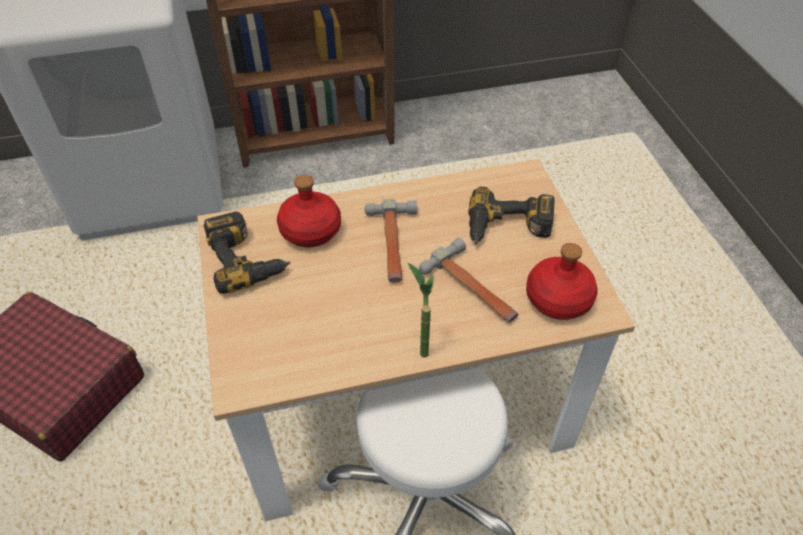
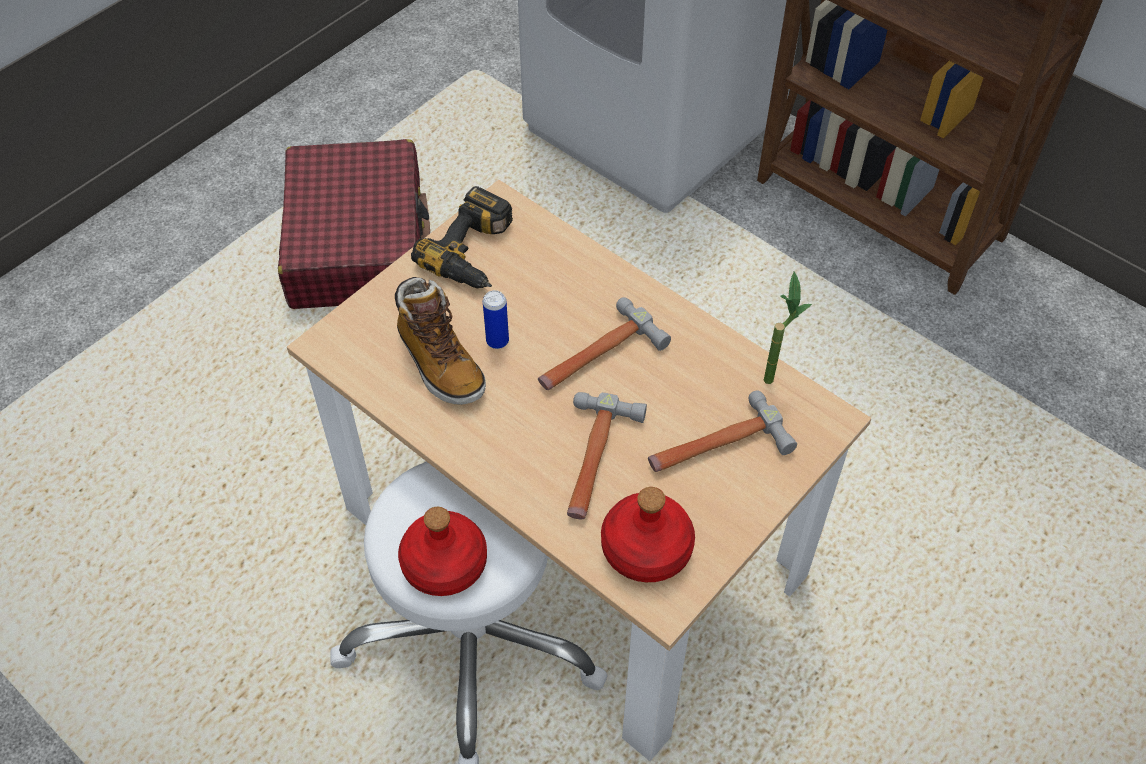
camera: 55 degrees right, 5 degrees up
(310, 230) = (557, 276): red bottle -> red bottle (445, 563)
(321, 327) = (439, 363): none -> boot
(333, 287) = (497, 341): none -> can
(420, 347) = (479, 456): potted plant -> potted plant (773, 373)
(507, 229) = (715, 447): power drill -> hammer

